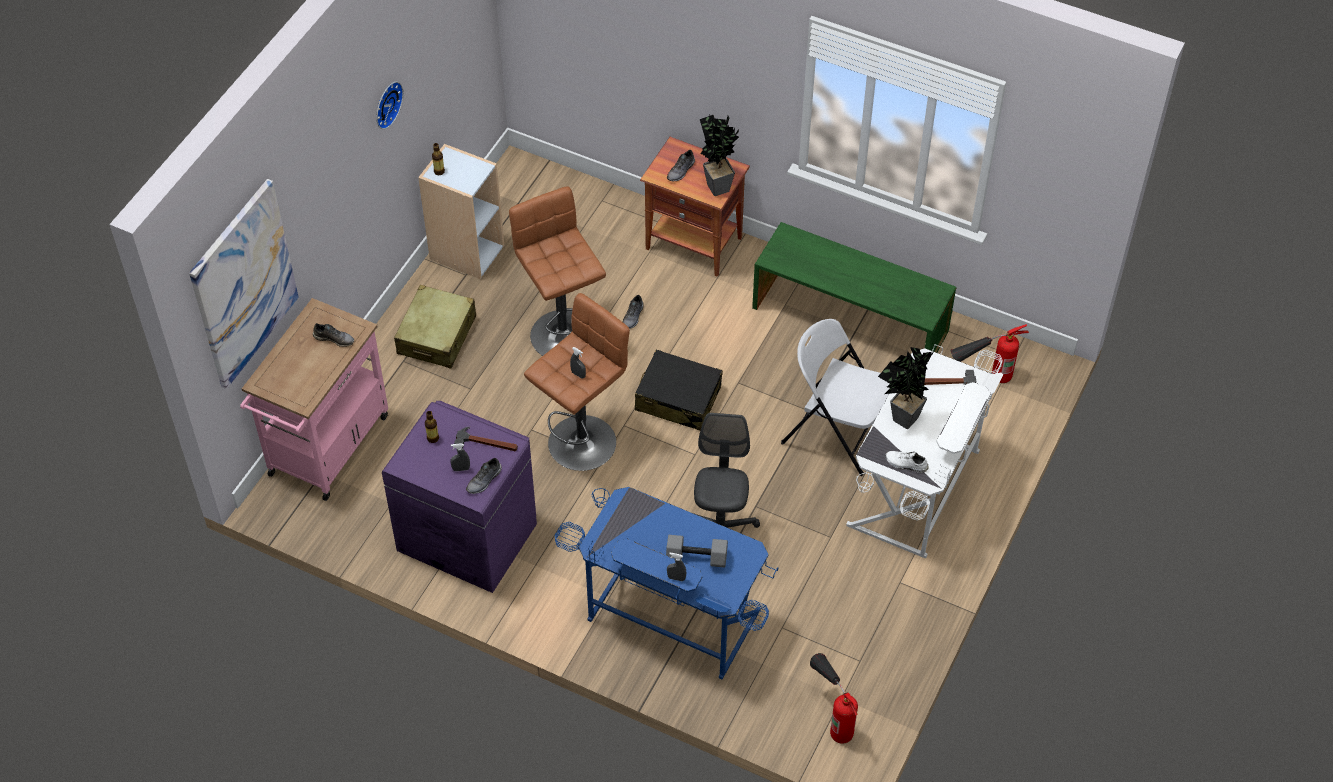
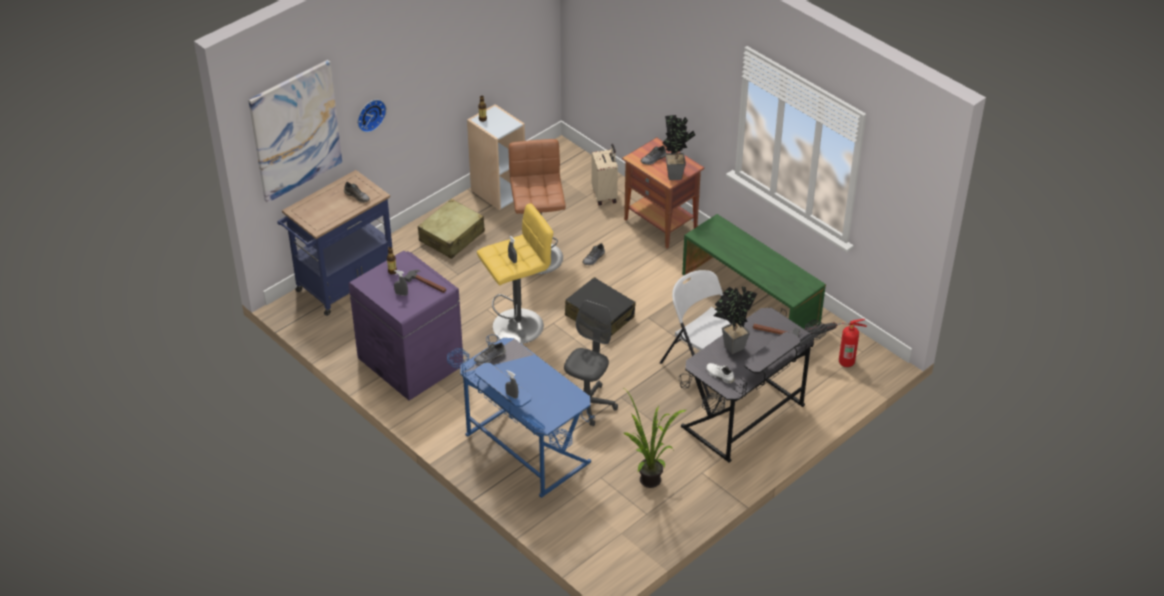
camera: 20 degrees right, 10 degrees down
(326, 448) = (343, 285): pink cart -> blue cart
(386, 104) = (444, 50): wall clock -> wall clock (370, 114)
(484, 480) = (413, 305): grey shoe -> grey shoe (490, 358)
(583, 443) = (518, 326): brown stool -> yellow stool
(606, 221) = (605, 196): none -> beige suitcase
(695, 559) = (537, 393): grey dumbbell -> none
(832, 715) = (608, 542): fire extinguisher -> none
(844, 619) = (649, 485): none -> potted plant
(918, 490) = (745, 418): white desk -> black desk

